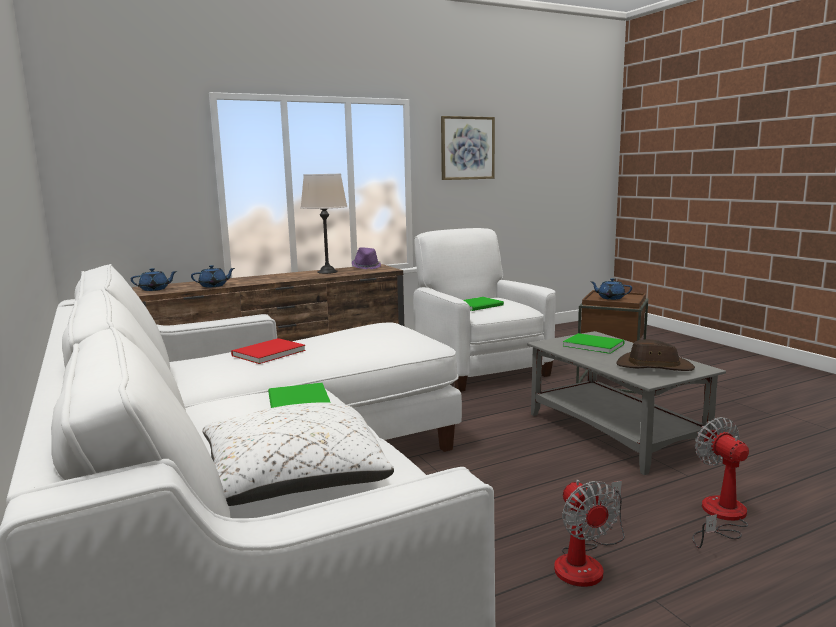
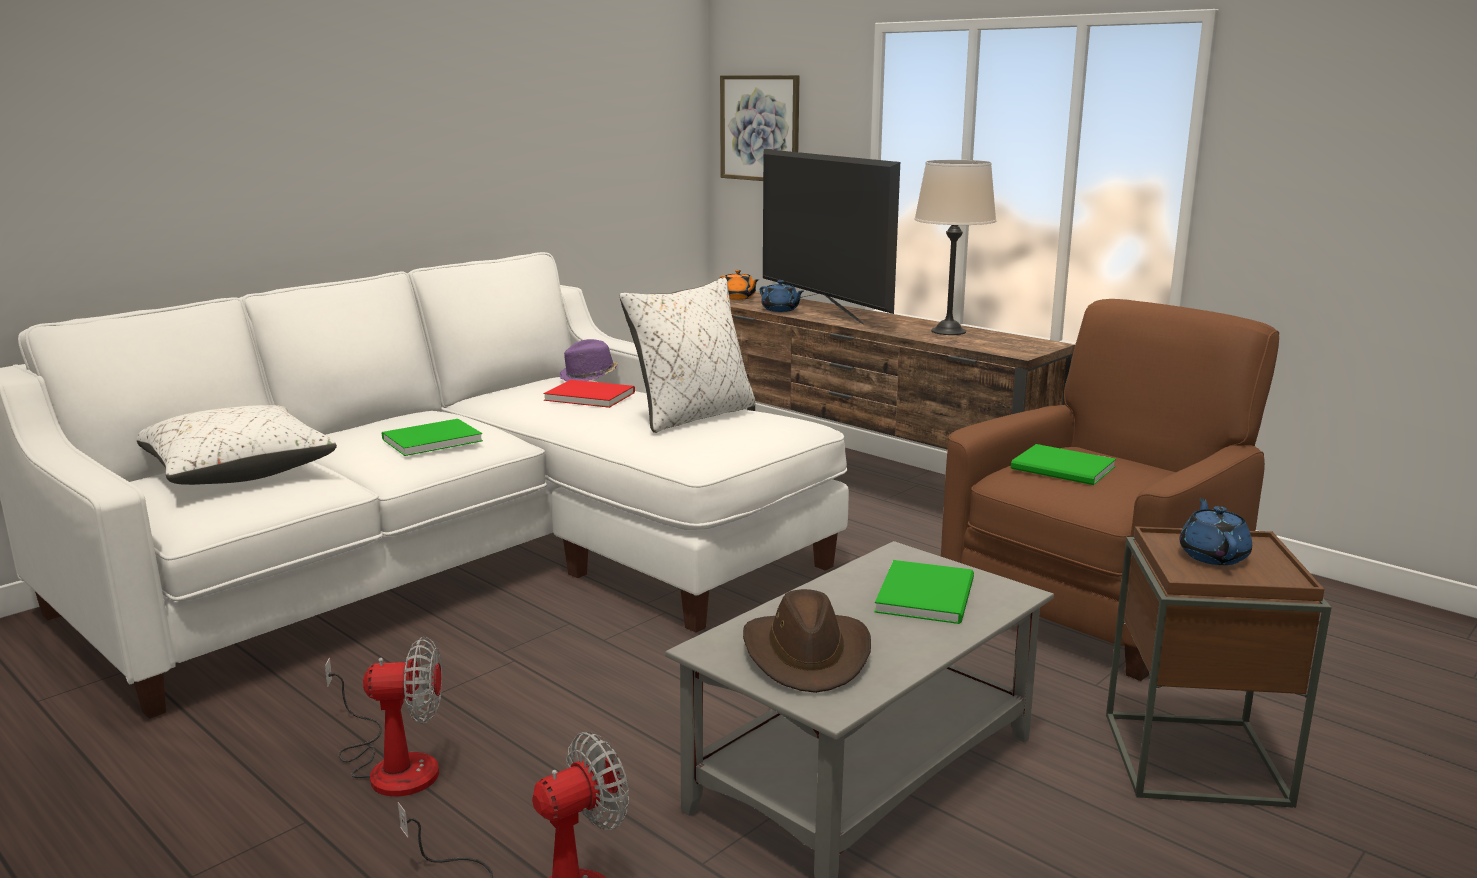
camera: 70 degrees right, 5 degrees up
(155, 289) = (738, 298): blue teapot -> orange teapot
(238, 281) = (824, 312): none -> television
(350, 336) = (693, 416): none -> white pillow
(366, 267) = (1025, 341): purple hat -> purple hat (589, 376)
(467, 148) = (1362, 121): picture -> picture (760, 128)
(479, 369) = (1094, 605): white armchair -> brown armchair
(586, 562) = (393, 765): fan -> fan turned 150 degrees counterclockwise

